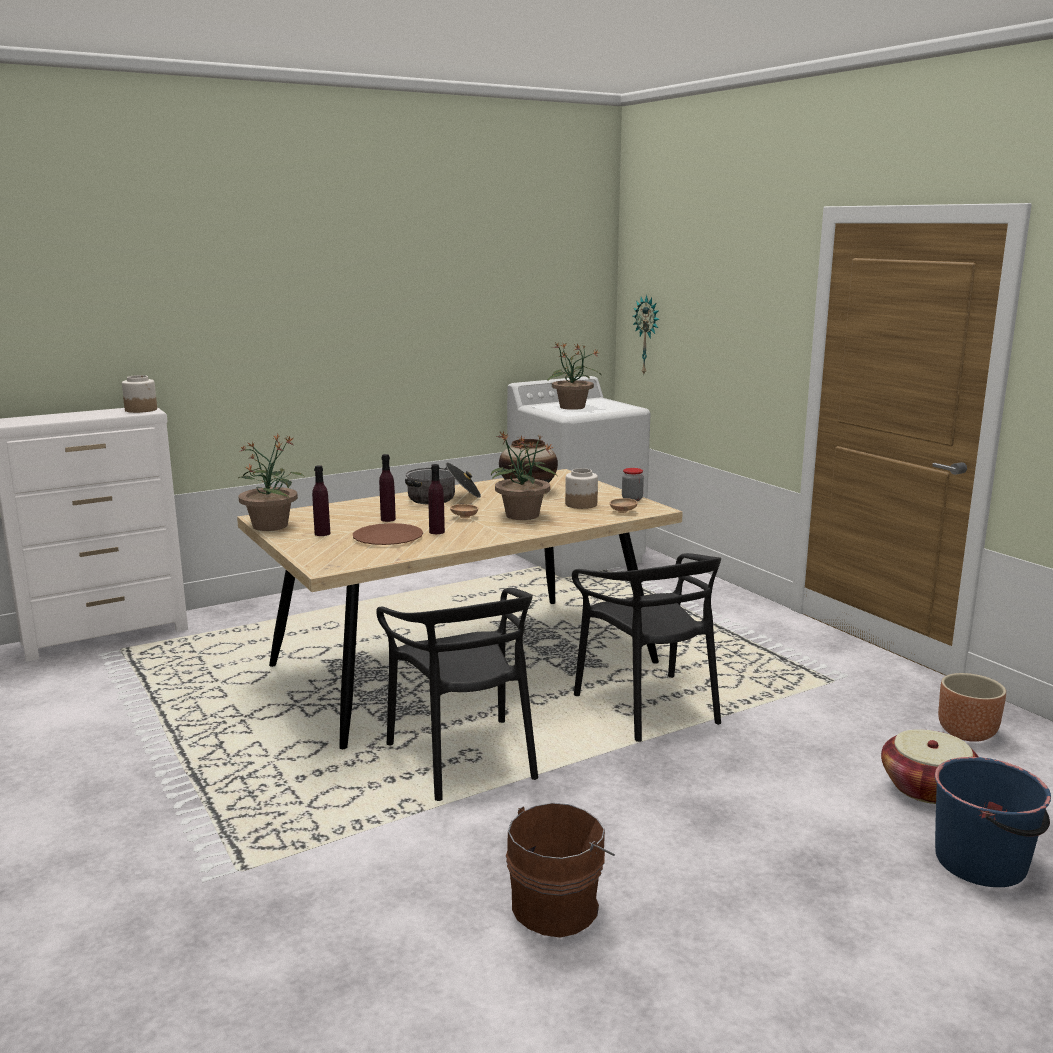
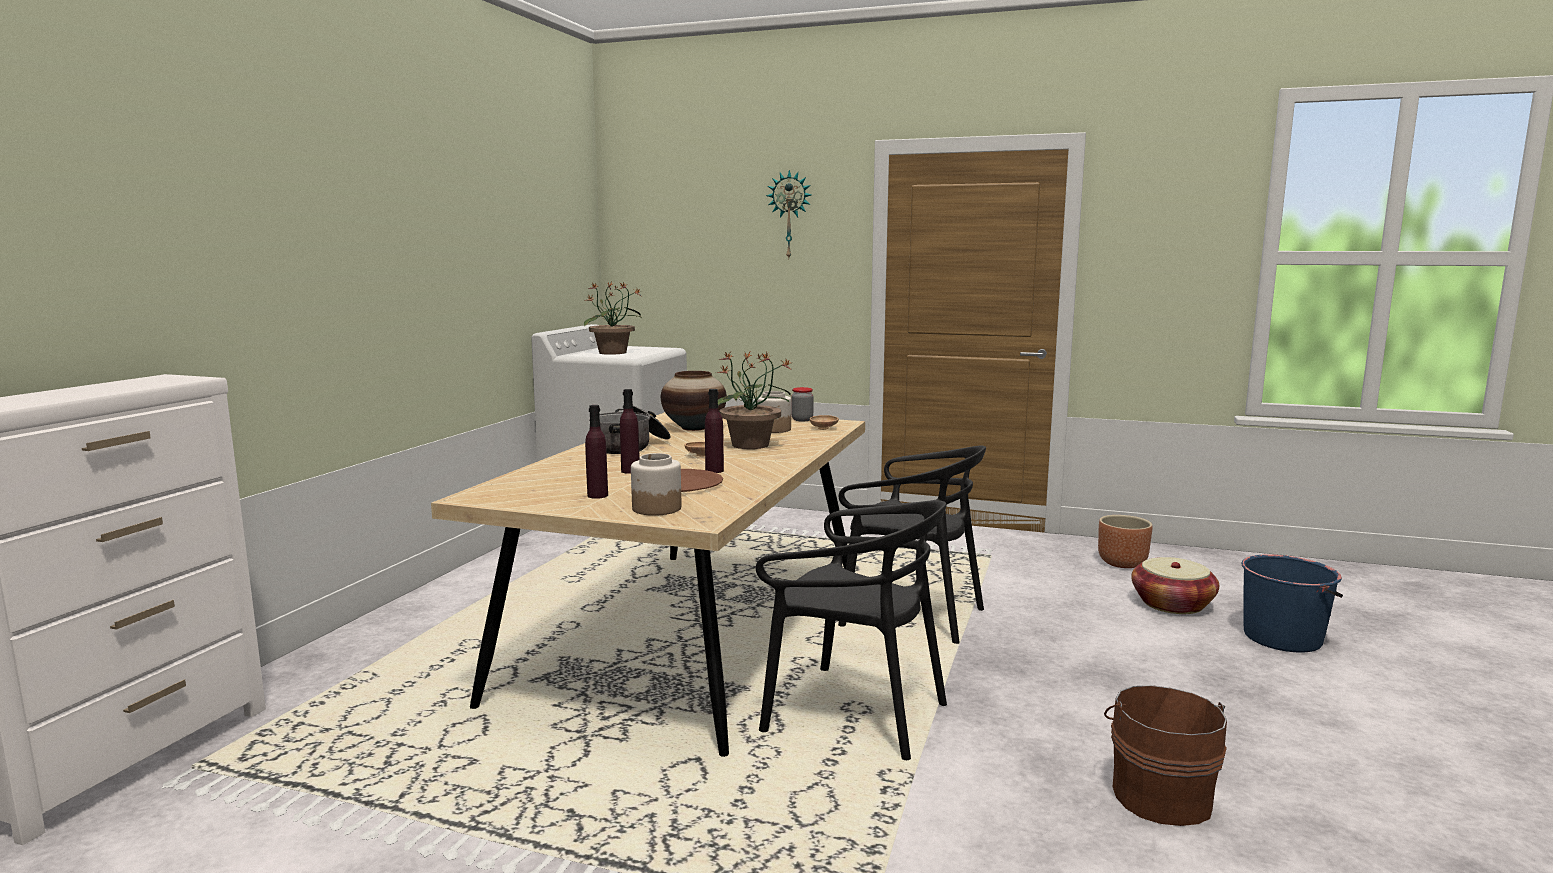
camera: 40 degrees left, 5 degrees down
(141, 410) = (168, 378): jar -> jar (656, 508)
(271, 525) = (508, 501): potted plant -> none
(647, 335) = (651, 277): wall clock -> wall clock (790, 215)

